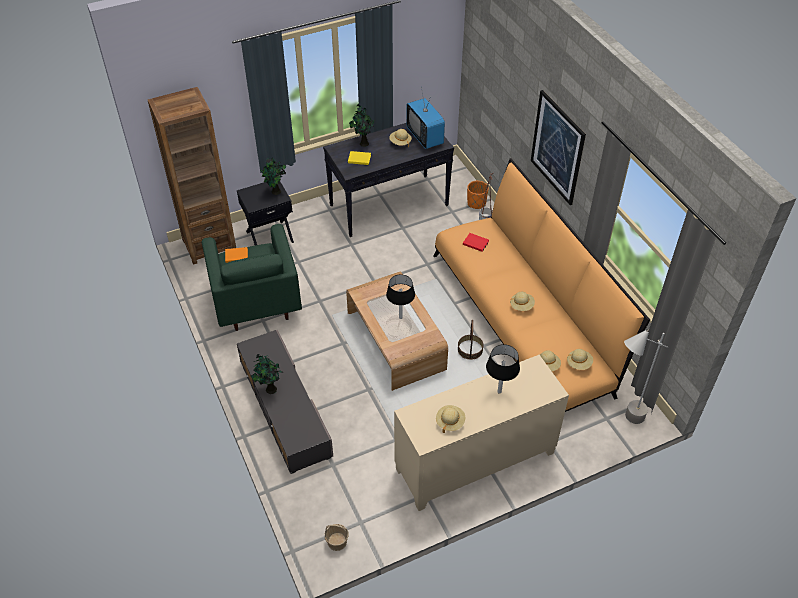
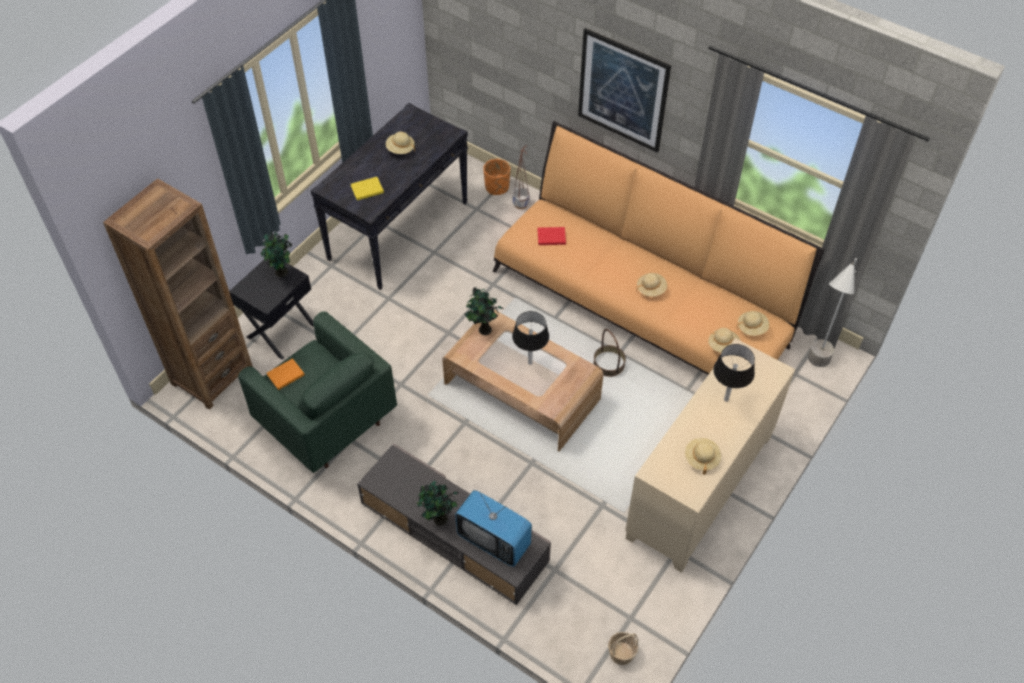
camera: 30 degrees left, 5 degrees up
(363, 143) = (357, 168): potted plant -> potted plant (483, 330)
(425, 137) = (424, 131): television -> television (494, 540)

